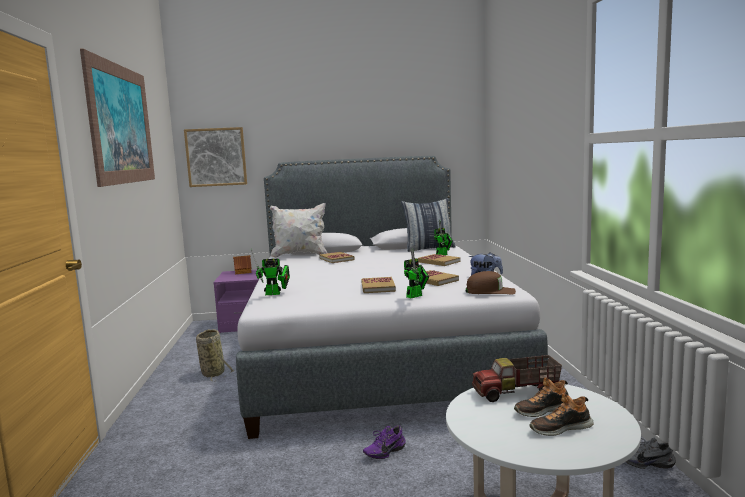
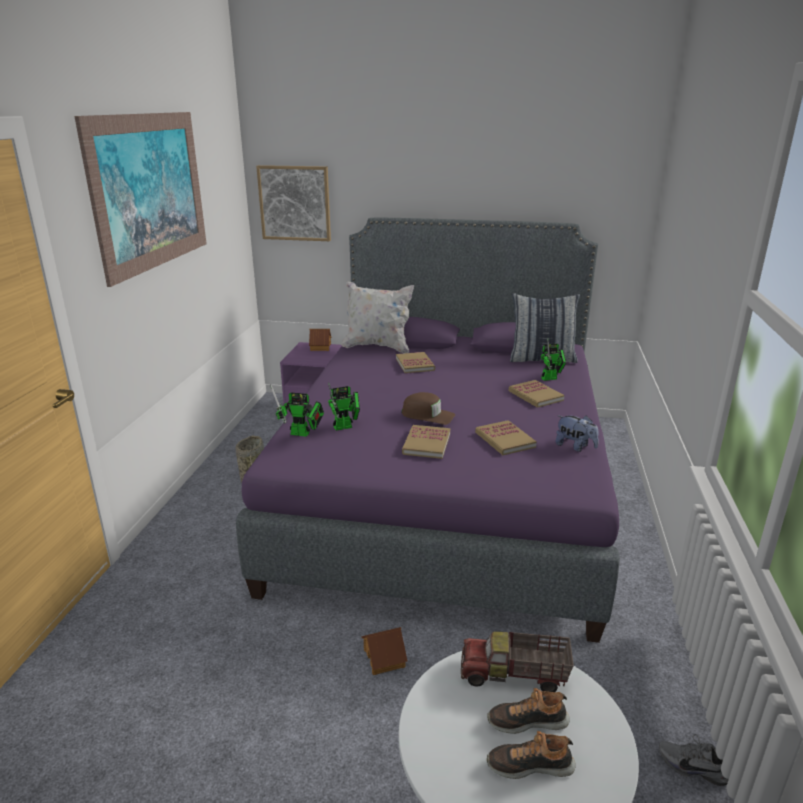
camera: 15 degrees right, 15 degrees up
(376, 352) = (445, 487): grey bed -> purple bed
(384, 451) = (385, 657): purple shoe -> toy house
(416, 295) = (462, 474): toy robot -> toy robot (345, 427)
(490, 291) = (560, 484): brown cap -> brown cap (428, 415)

